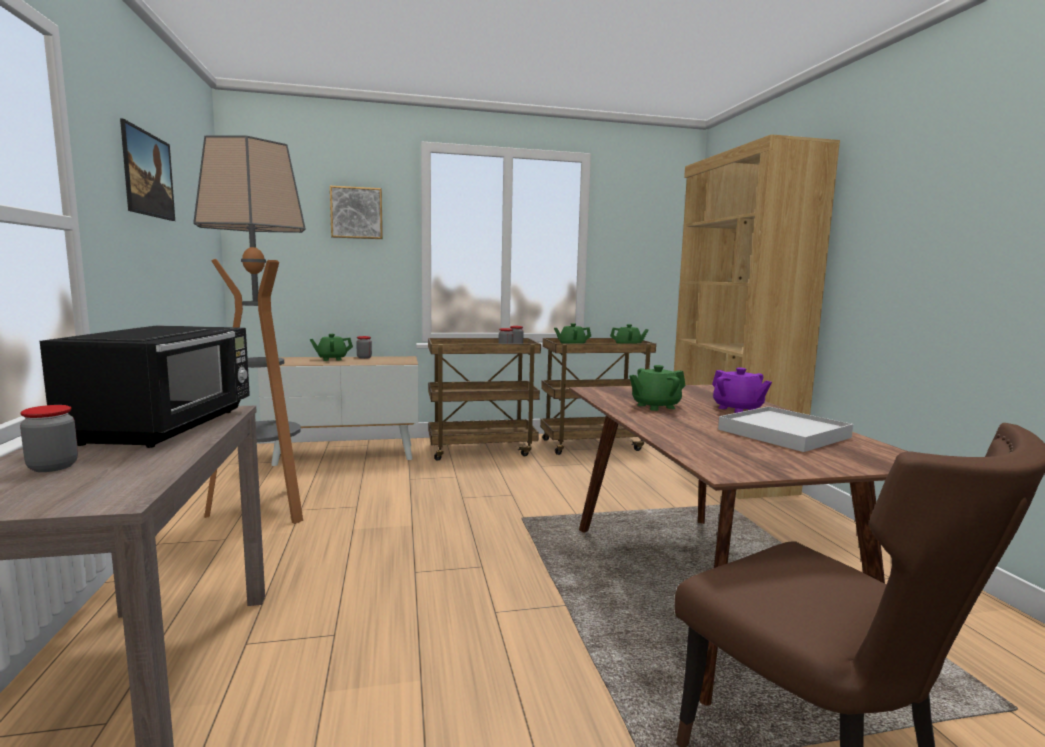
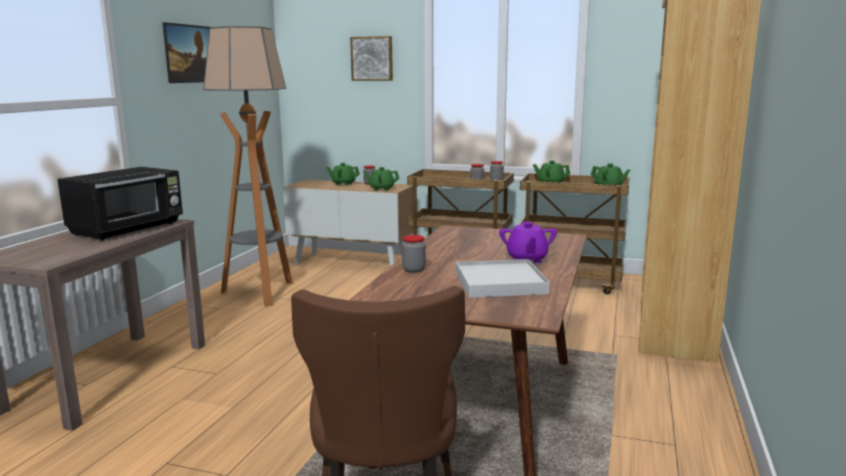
camera: 30 degrees right, 5 degrees up
(53, 467) = (51, 245): jar -> jar (413, 269)
(655, 406) = (462, 249): green teapot -> green teapot (381, 189)

